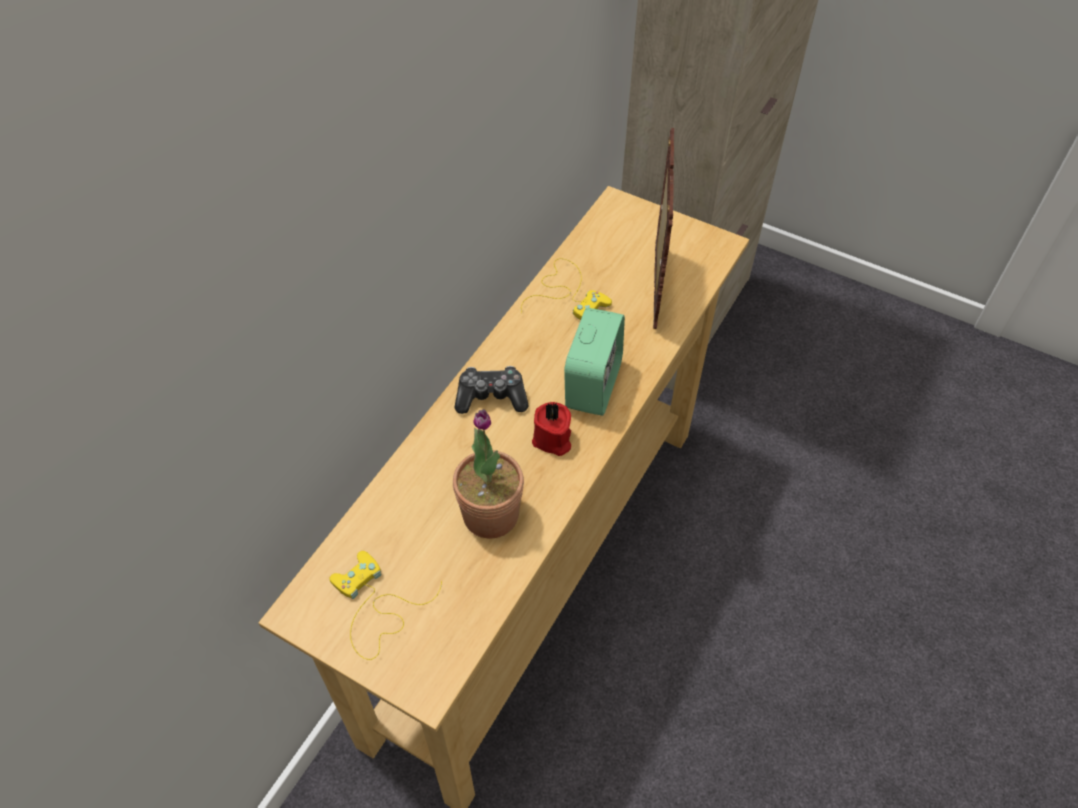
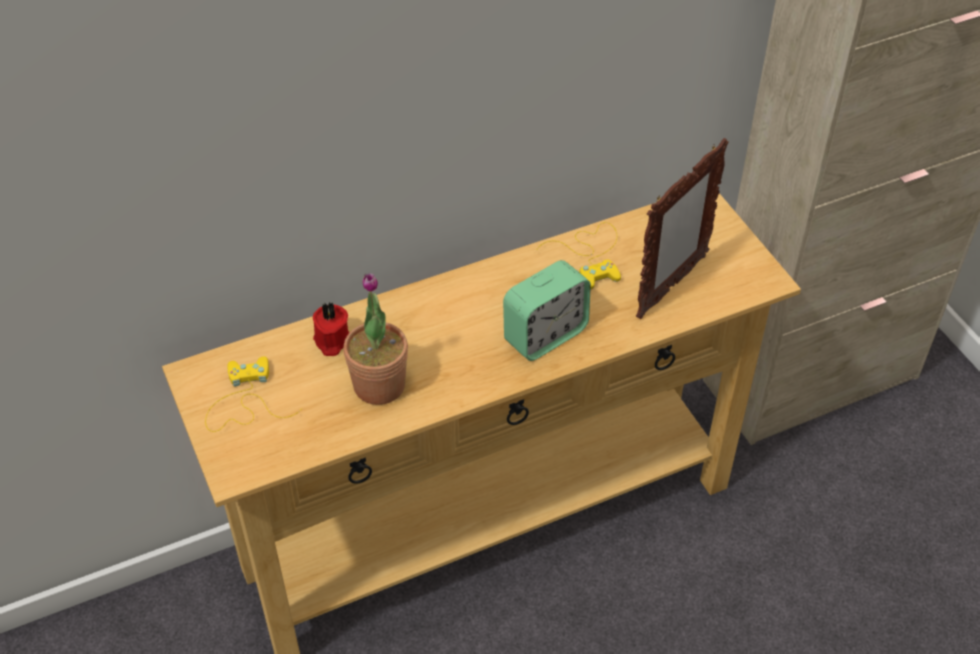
camera: 35 degrees right, 5 degrees down
(491, 397) = (456, 302): game controller -> none
(552, 440) = (474, 358): red candle -> red candle (331, 341)

